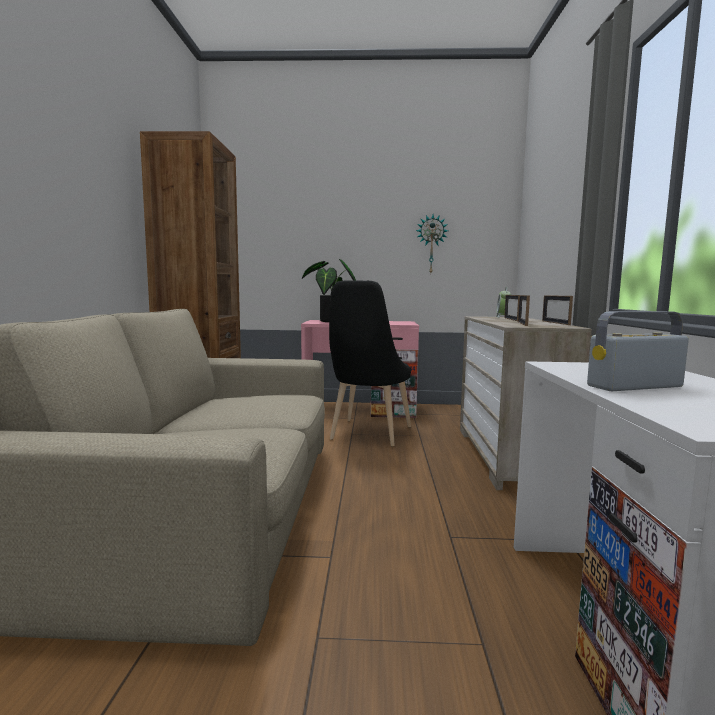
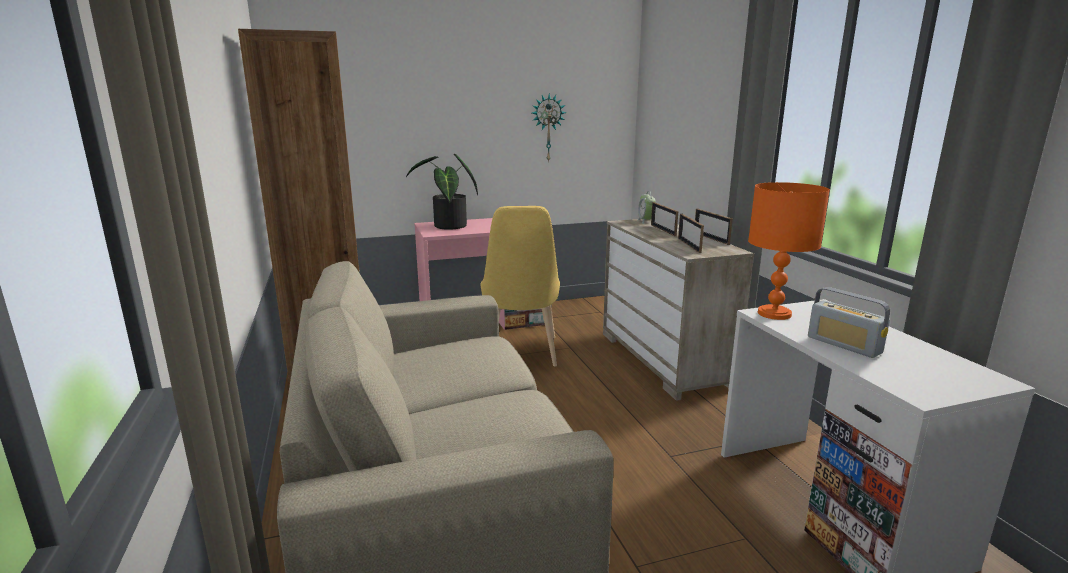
camera: 20 degrees left, 10 degrees up
(368, 435) = (520, 355): black chair -> yellow chair
(568, 365) = (773, 313): none -> orange table lamp
(634, 386) = (844, 345): radio -> radio turned 90 degrees counterclockwise

